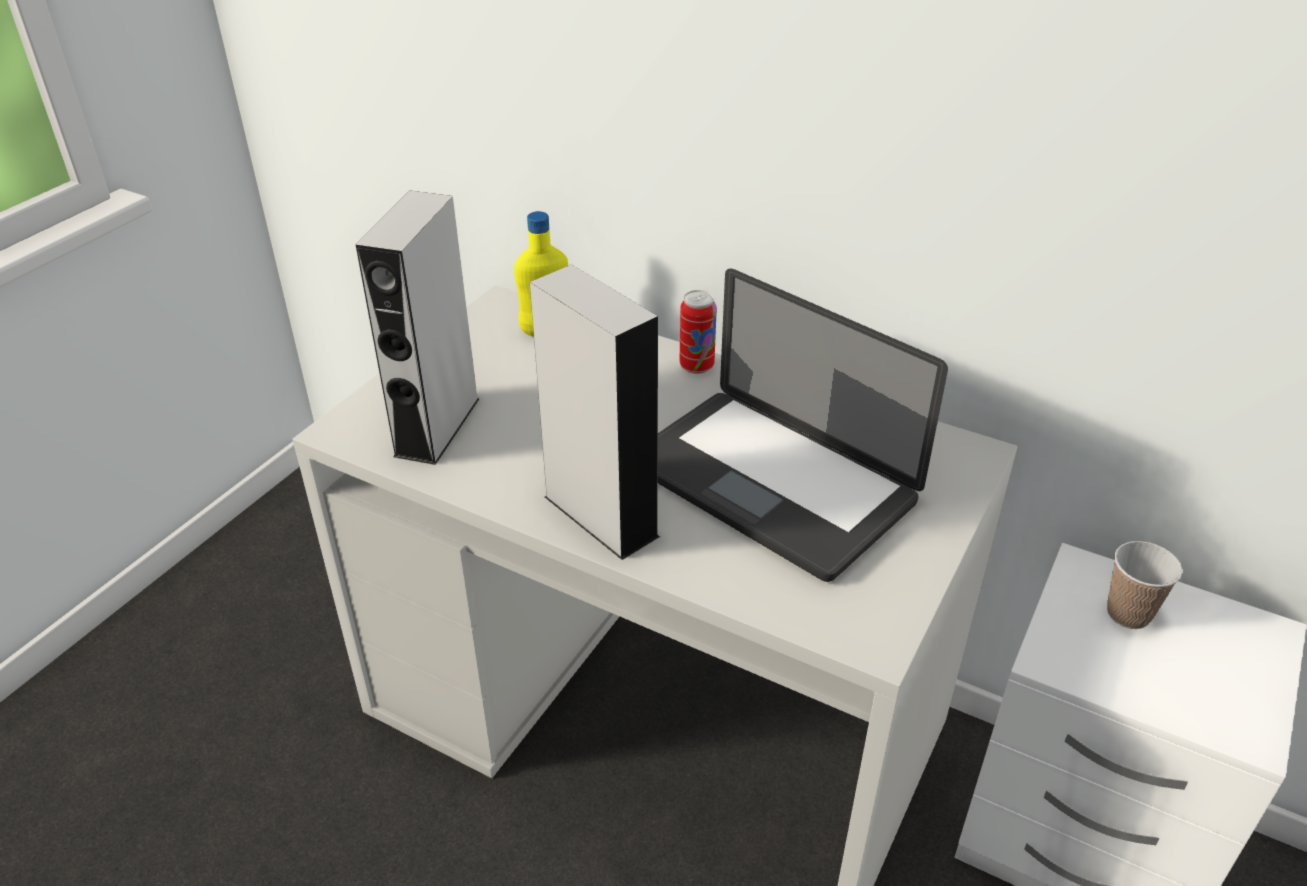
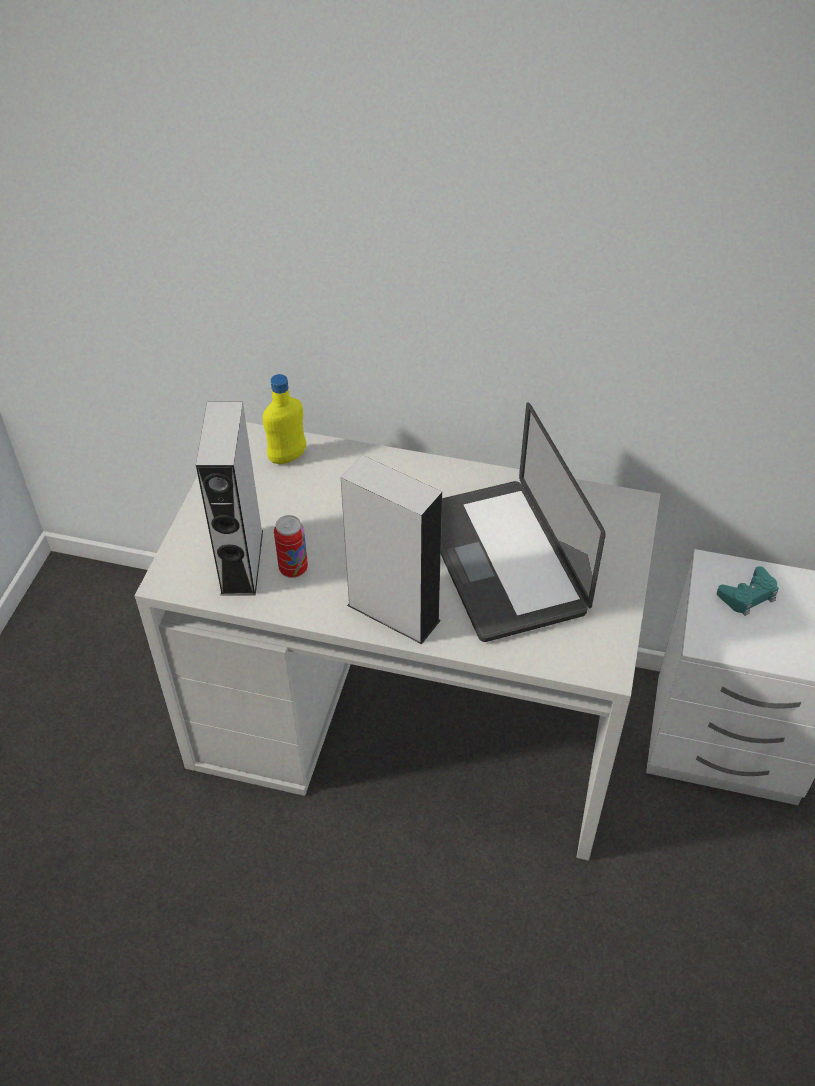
camera: 15 degrees left, 10 degrees up
(696, 366) = (415, 468): can -> can (293, 569)
(770, 484) = (502, 561): laptop -> laptop turned 45 degrees clockwise
(1128, 614) = (748, 595): cup -> turquoise game controller

